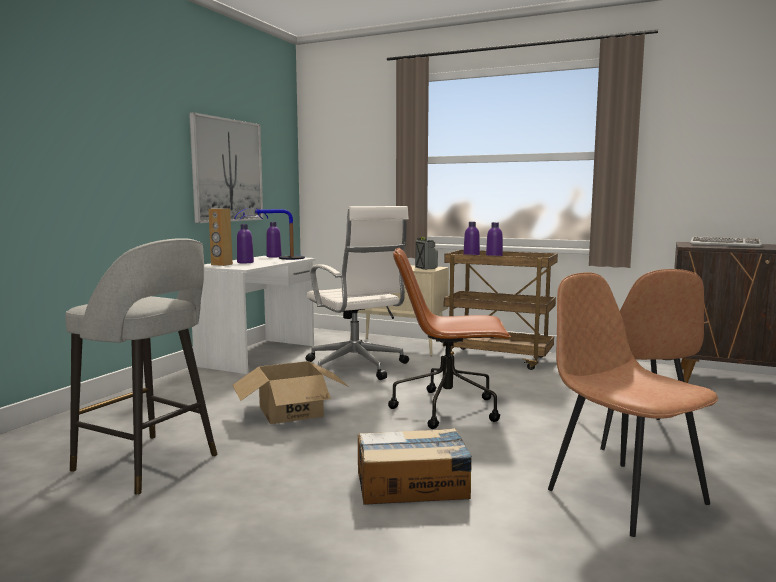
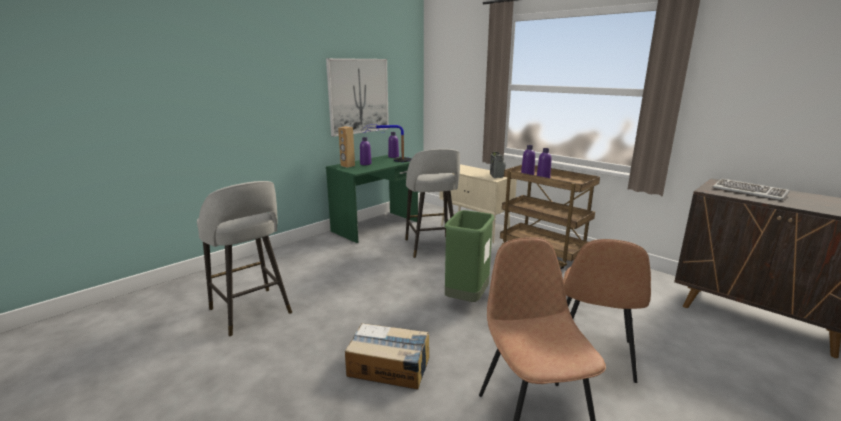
camera: 20 degrees right, 10 degrees up
(259, 355) = (376, 226): white desk -> green desk
(291, 411) = (360, 282): cardboard box -> none
(356, 367) = (431, 247): white office chair -> grey stool
(449, 409) = (466, 299): brown office chair -> green trash can

